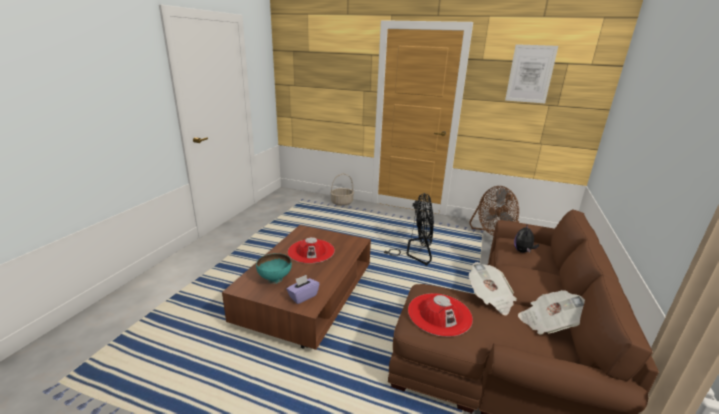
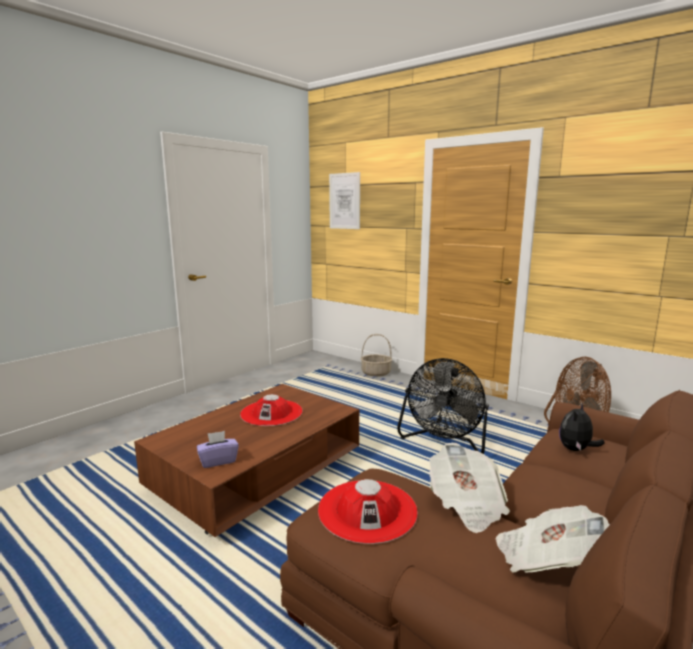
camera: 20 degrees right, 10 degrees down
(274, 279) = (202, 437): turquoise bowl -> none
(415, 250) = (442, 440): black fan -> black fan turned 90 degrees clockwise
(530, 74) = (633, 191): picture -> picture (344, 201)

